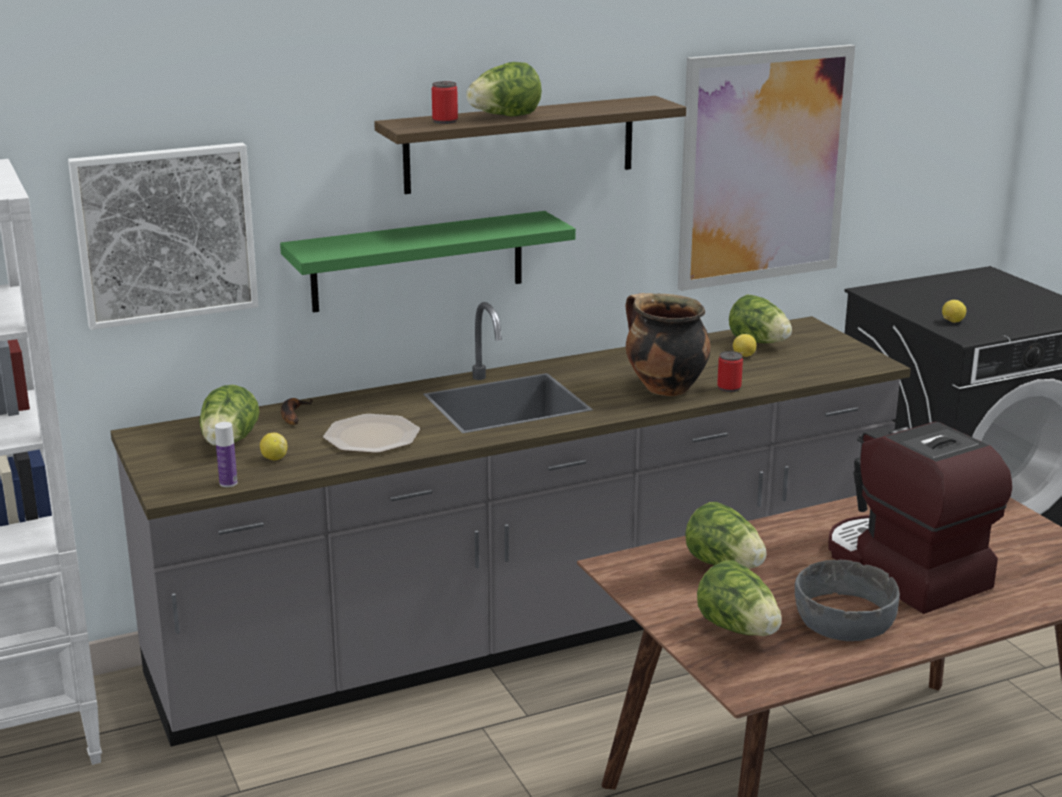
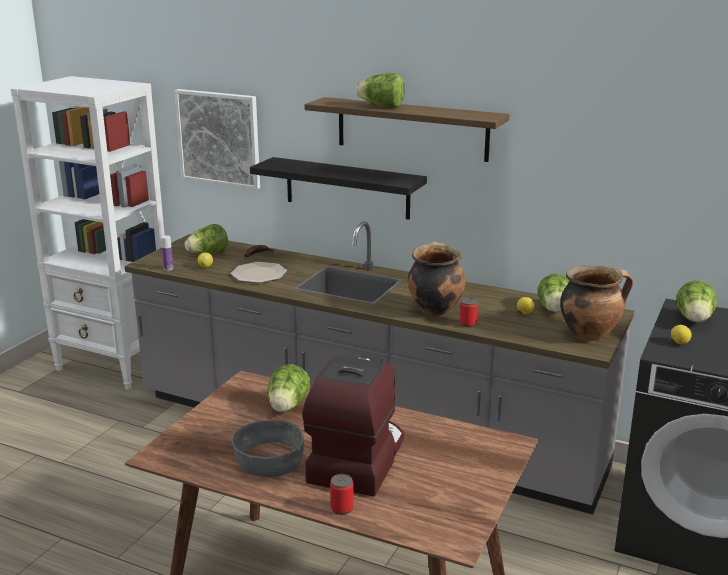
camera: 50 degrees right, 0 degrees up
(418, 261) = (347, 188): green shelf -> black shelf
(445, 121) = (347, 103): can -> can (342, 508)
(739, 629) = (217, 434): lettuce -> lettuce (694, 320)
(763, 167) = (598, 184): picture -> none
(839, 351) = (590, 334): none -> cooking pot

